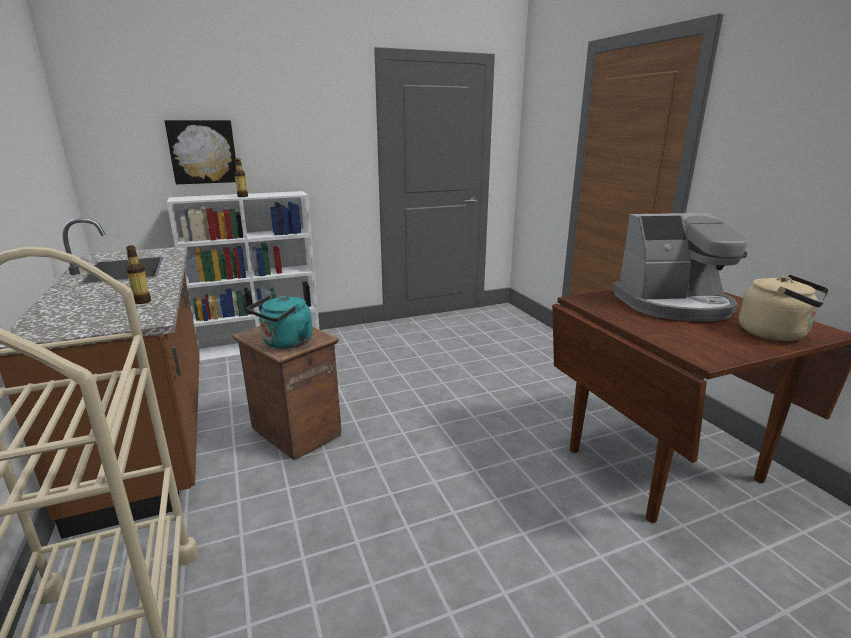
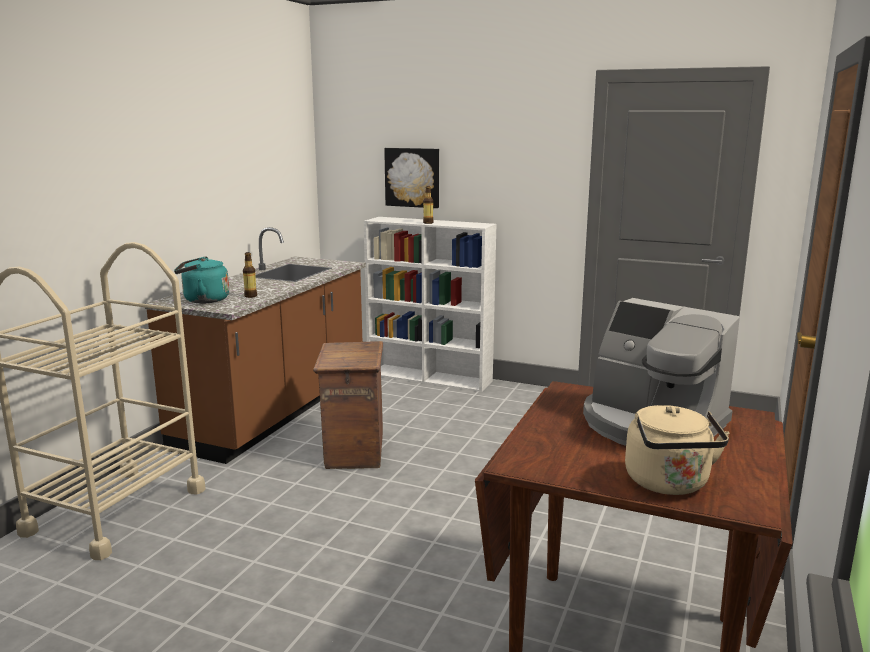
camera: 45 degrees right, 5 degrees down
(285, 343) = (338, 359): turquoise kettle -> turquoise kettle (203, 300)

